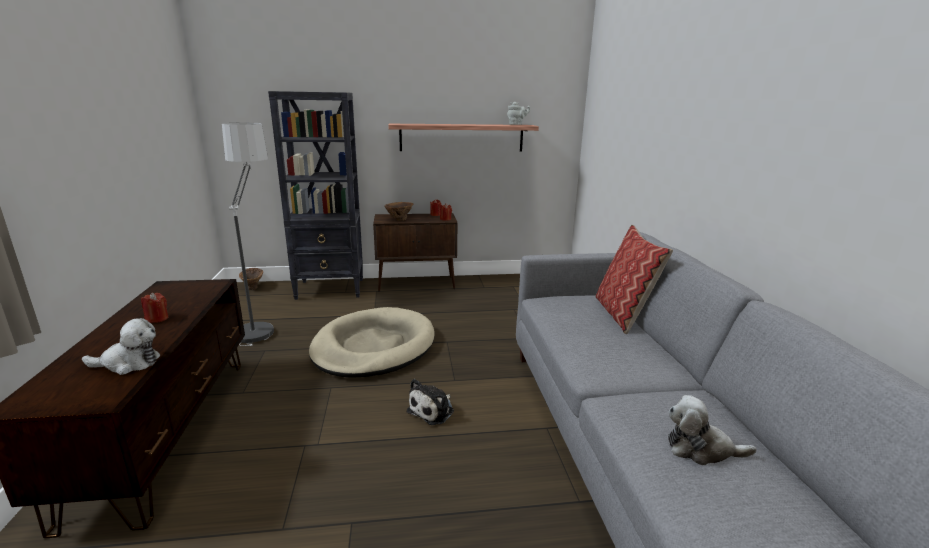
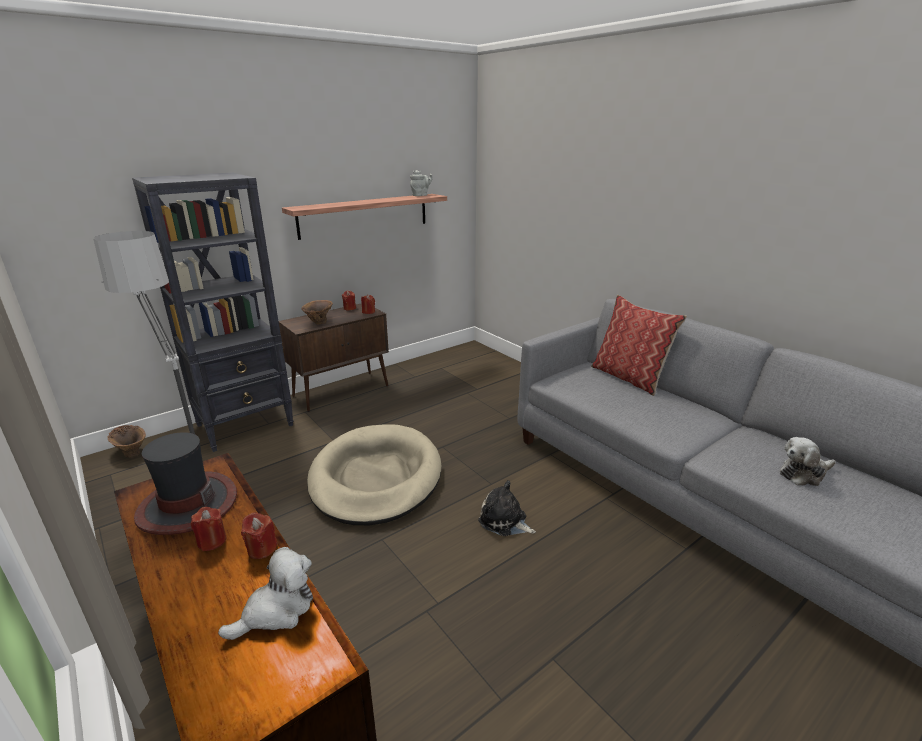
camera: 30 degrees left, 5 degrees up
(172, 331) = (262, 548): none -> red candle
(175, 298) = (187, 505): none -> hat
(433, 410) = (505, 521): plush toy -> plush toy turned 120 degrees clockwise

